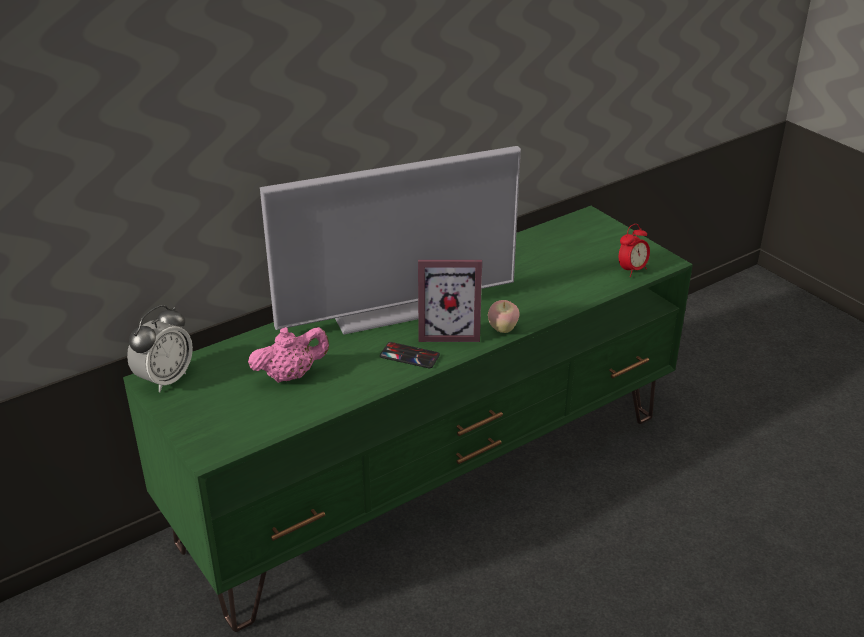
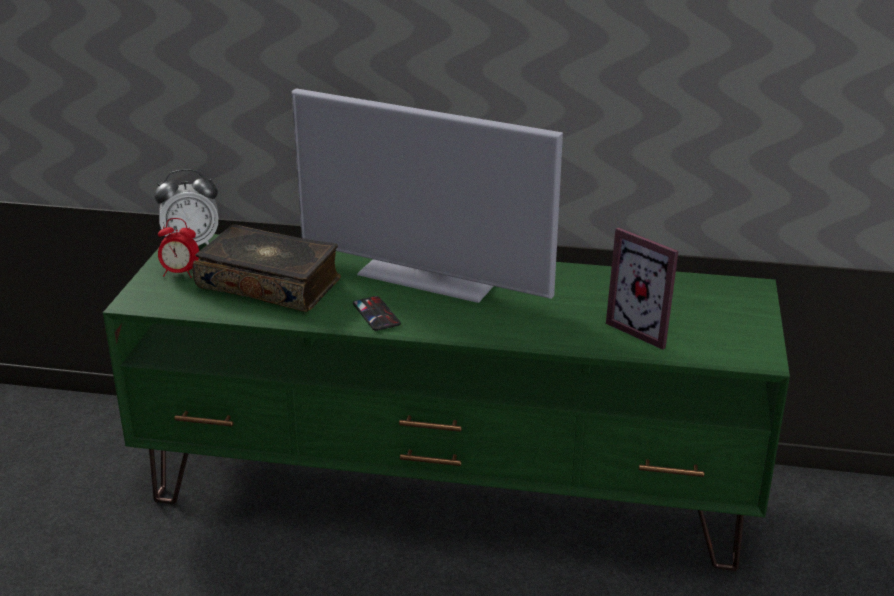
camera: 45 degrees right, 5 degrees down
(291, 375) = (270, 283): pink teapot -> book
(449, 331) = (440, 313): picture frame -> picture frame (646, 329)
(502, 329) = (487, 334): apple -> none
(632, 270) = (707, 349): alarm clock -> alarm clock (180, 273)

